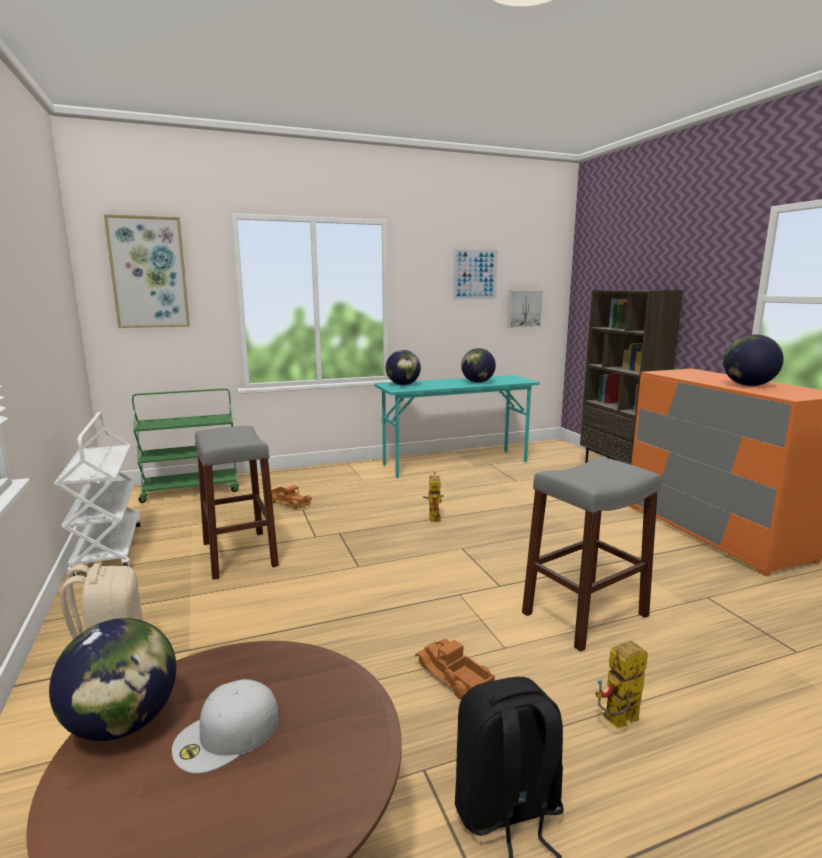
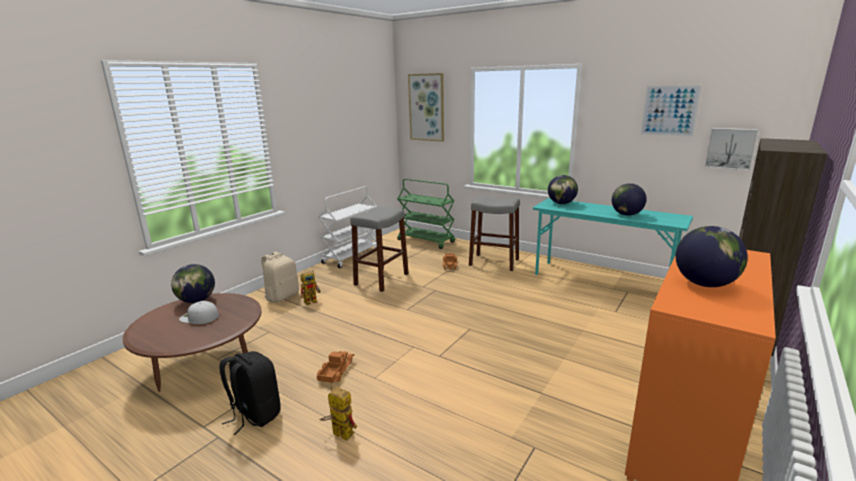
camera: 55 degrees right, 5 degrees up
(432, 516) = (498, 305): toy robot -> toy robot (313, 301)
(584, 614) = (440, 395): grey stool -> grey stool (494, 262)

